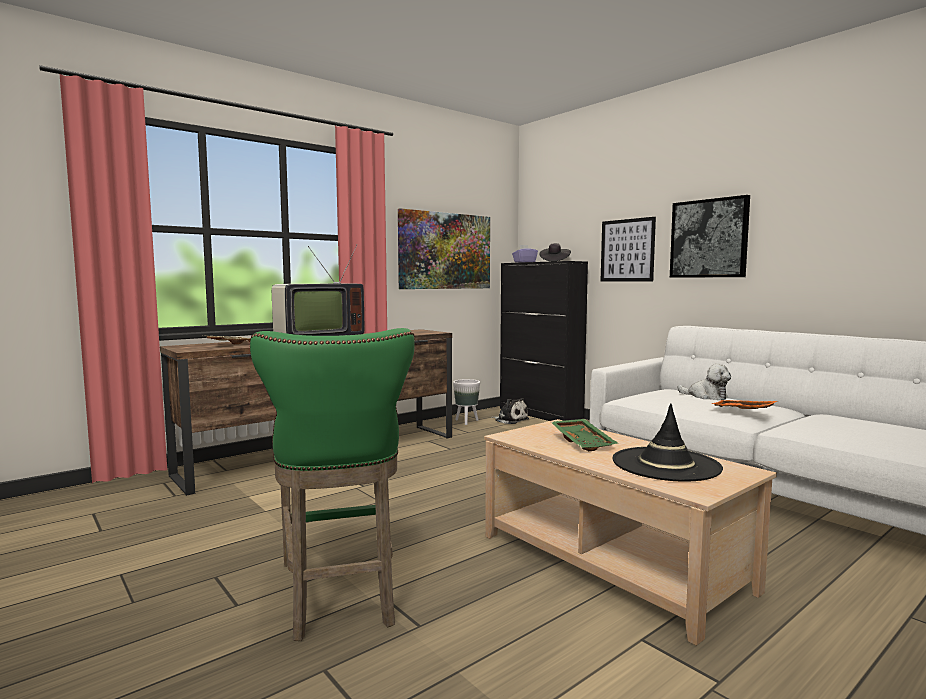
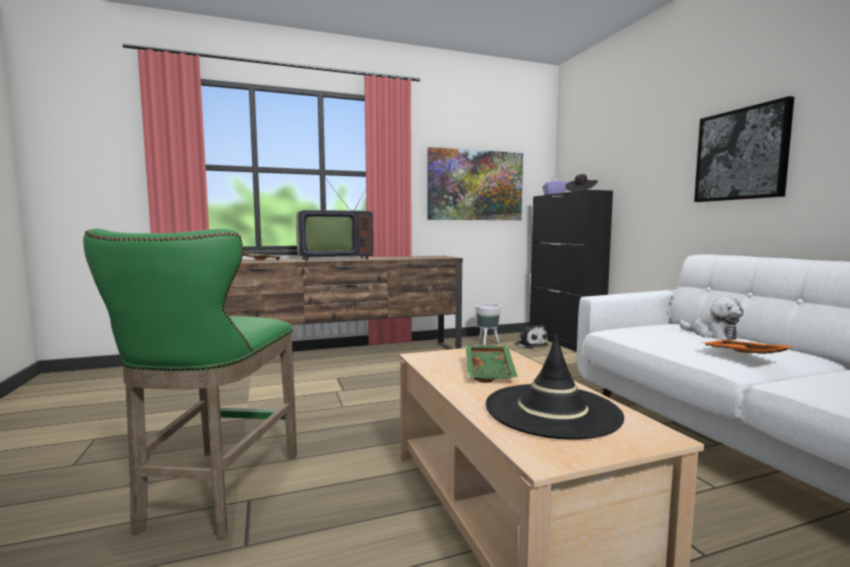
camera: 20 degrees right, 0 degrees up
(627, 250) = (652, 176): picture -> none

